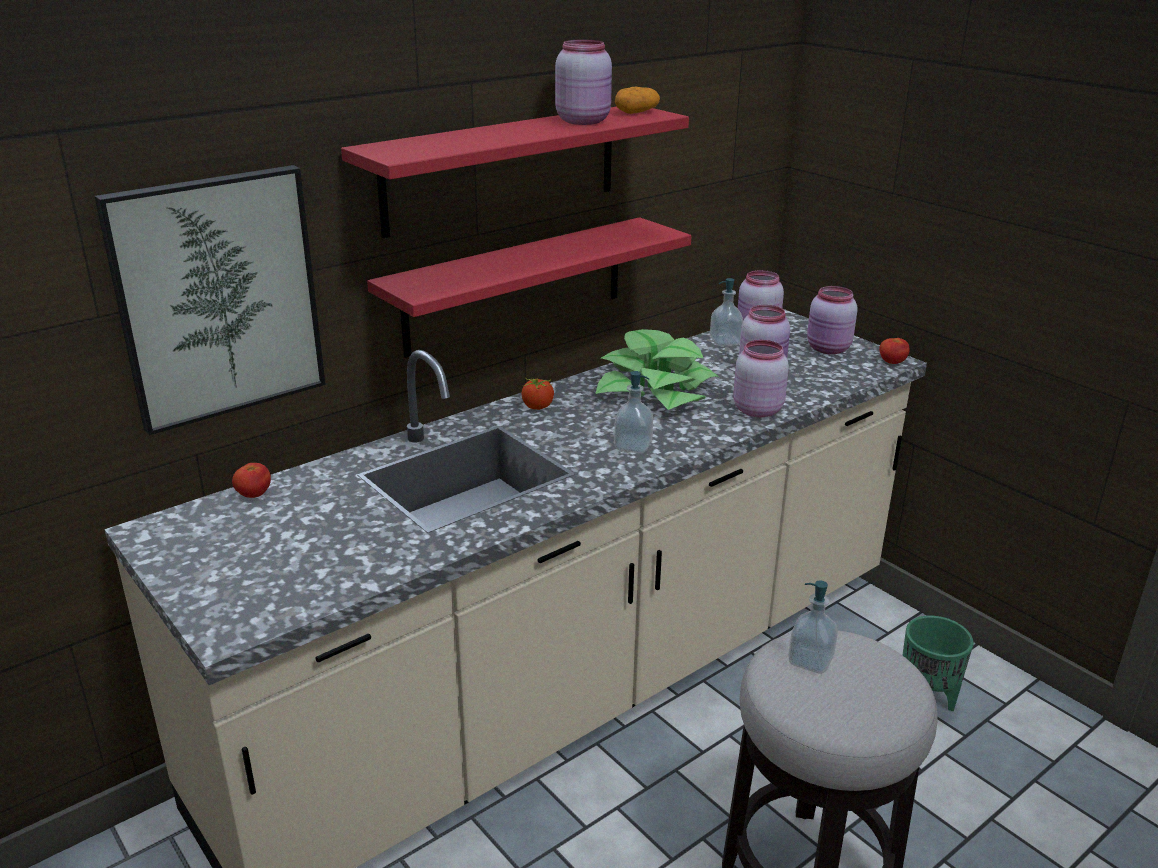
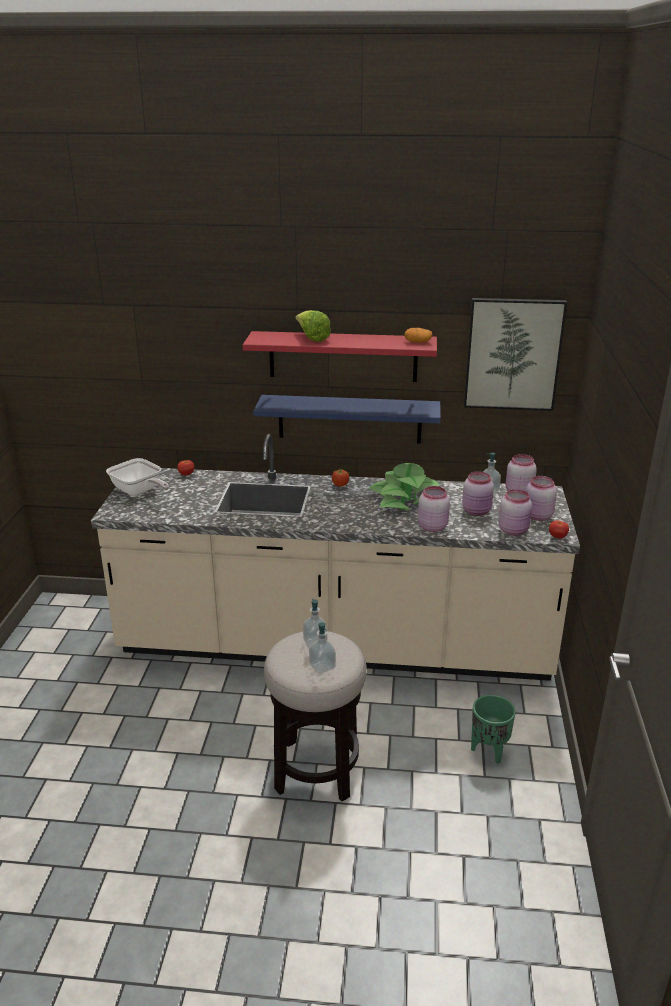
camera: 45 degrees right, 0 degrees up
(213, 564) = (139, 491): none -> frying pan
(218, 297) = (189, 384): picture -> picture (513, 354)
(478, 136) = (312, 338): none -> lettuce
(516, 286) = (349, 419): red shelf -> blue shelf
(583, 121) = (379, 341): pink jar -> pink jar (514, 530)
(633, 446) = (345, 517): soap dispenser -> soap dispenser (322, 666)

